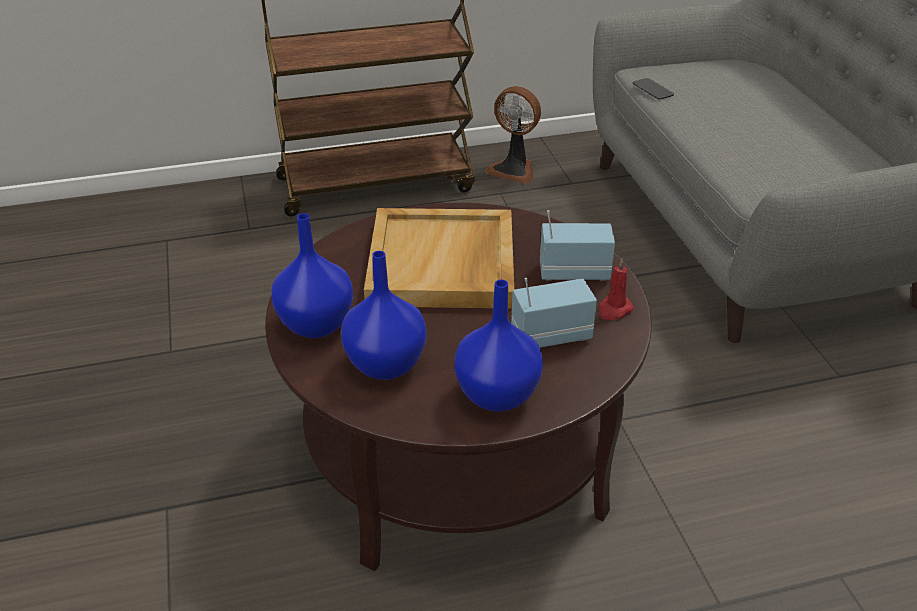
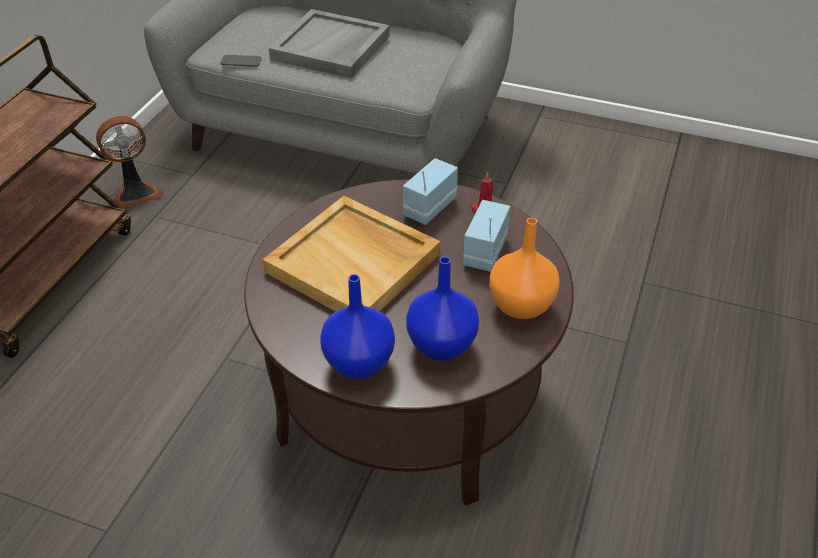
camera: 55 degrees left, 5 degrees up
(495, 395) = (520, 307): blue vase -> orange vase
(749, 120) = (331, 48): none -> grey tray

